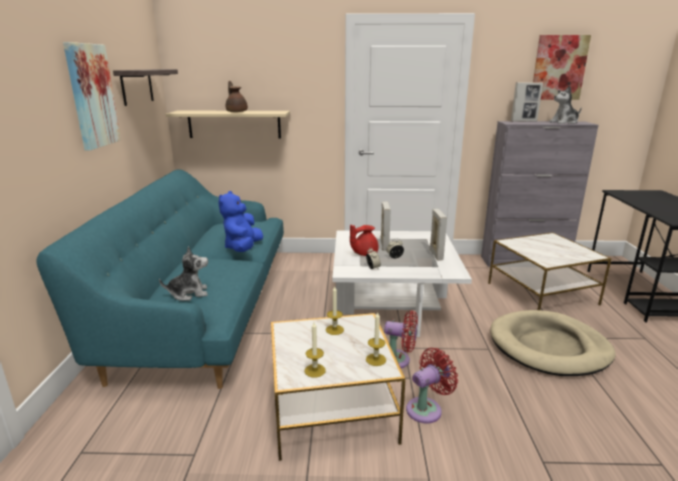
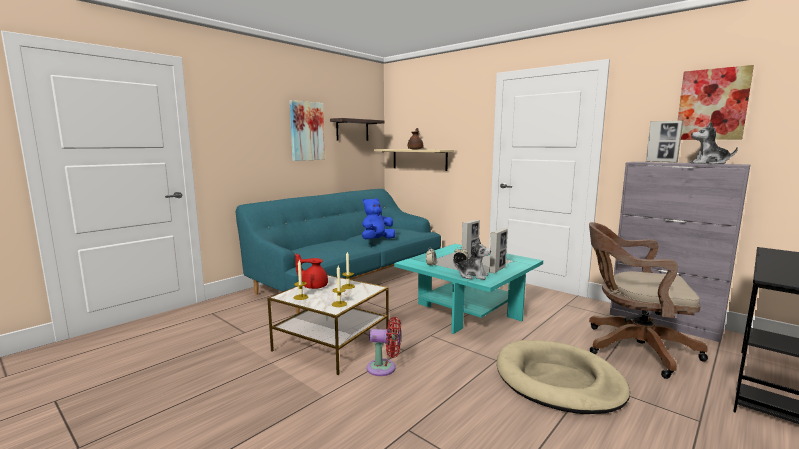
camera: 40 degrees right, 10 degrees down
(189, 293) = (307, 251): plush toy -> plush toy (472, 275)
(364, 253) = (443, 257): red teapot -> red teapot (313, 286)
(393, 305) = (467, 311): white coffee table -> turquoise coffee table
(398, 360) = (413, 339): red fan -> none
(541, 293) = (632, 348): side table -> brown office chair

